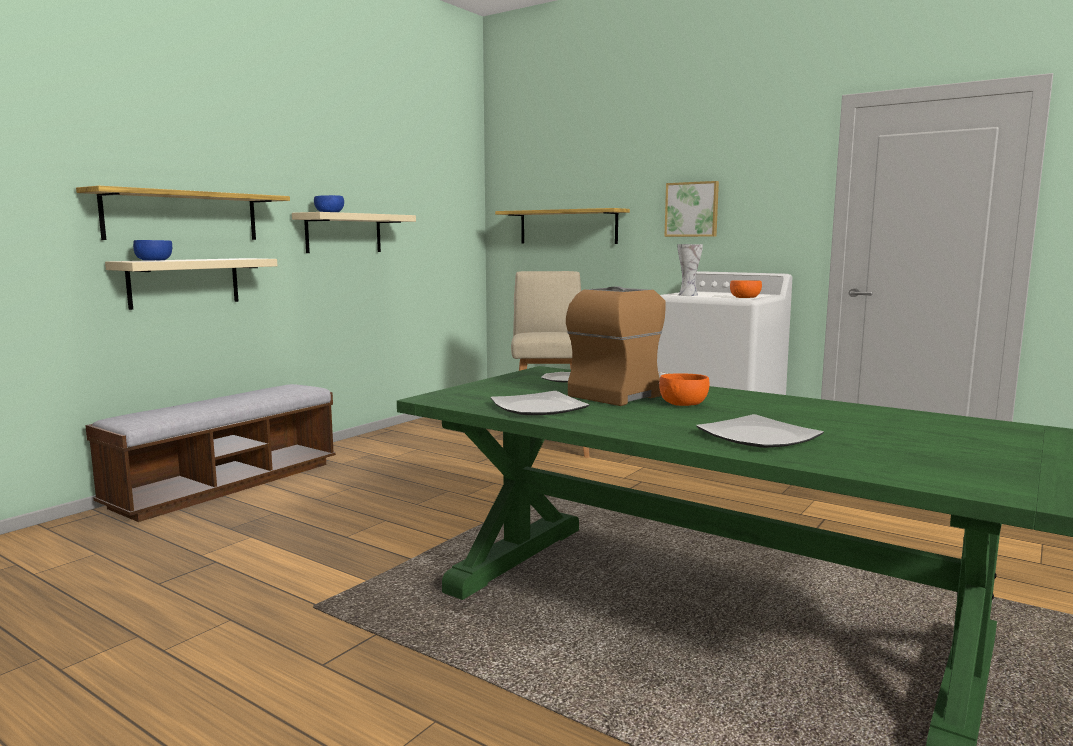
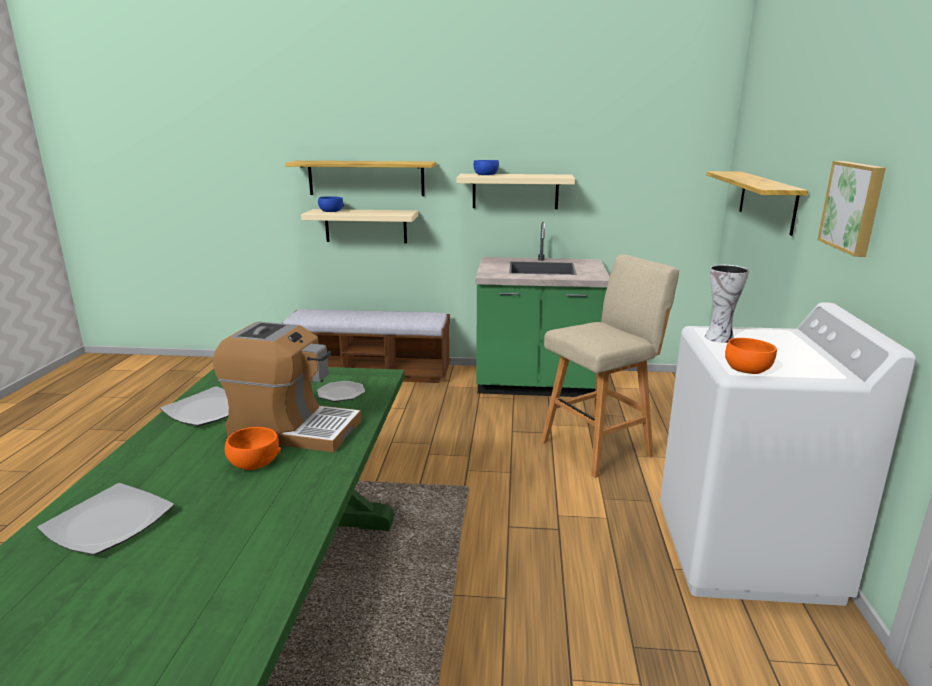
camera: 60 degrees right, 10 degrees up
(409, 437) = (536, 385): none -> green counter

